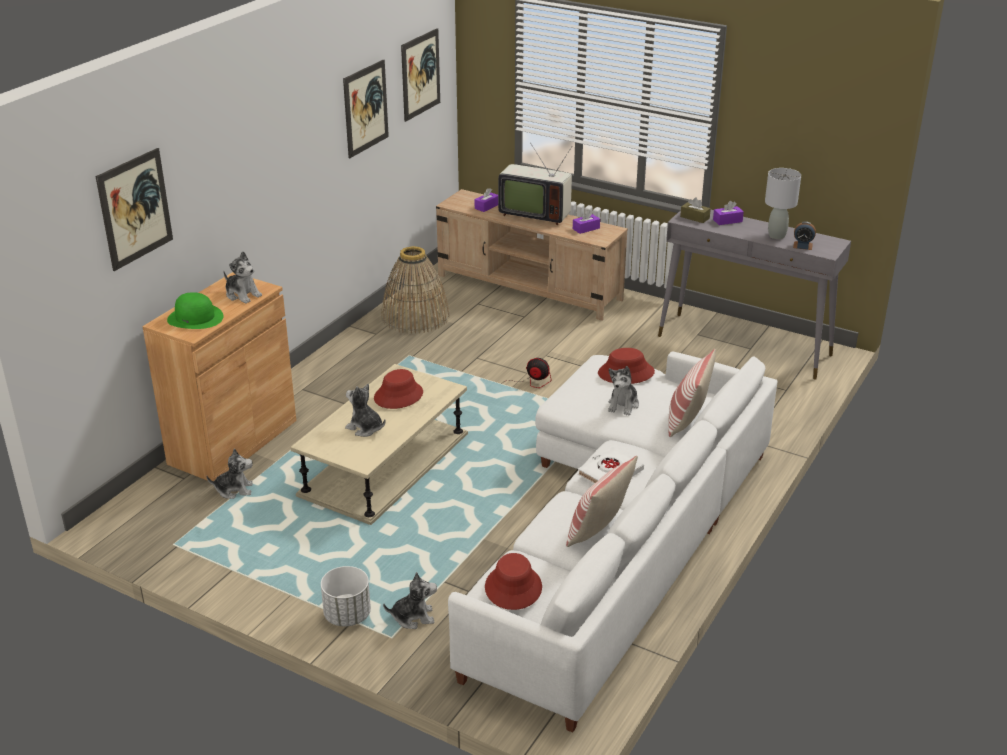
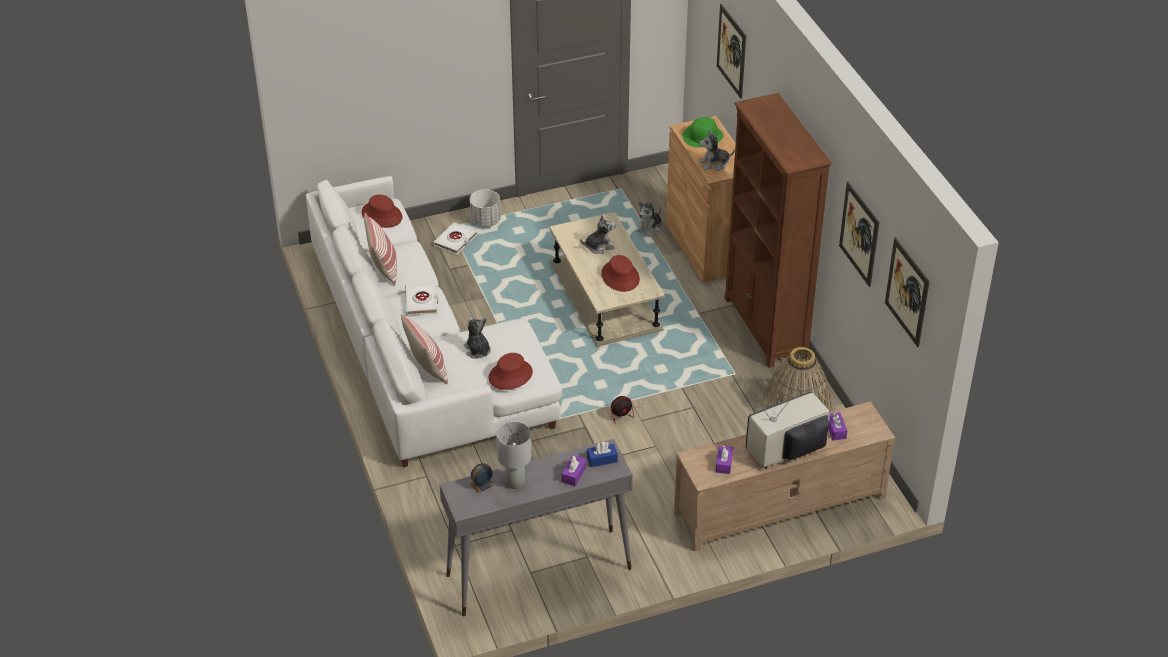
camera: 130 degrees right, 10 degrees up
(327, 365) = (765, 328): none -> brown bookcase
(413, 617) = (455, 241): plush toy -> white book
(694, 217) = (602, 459): brown tissue box -> blue tissue box

